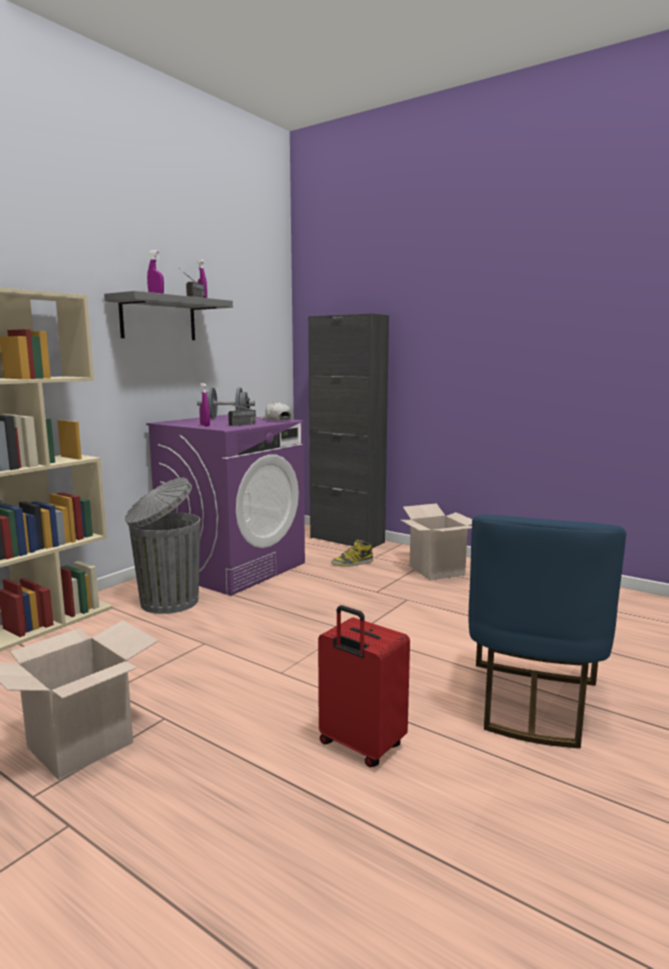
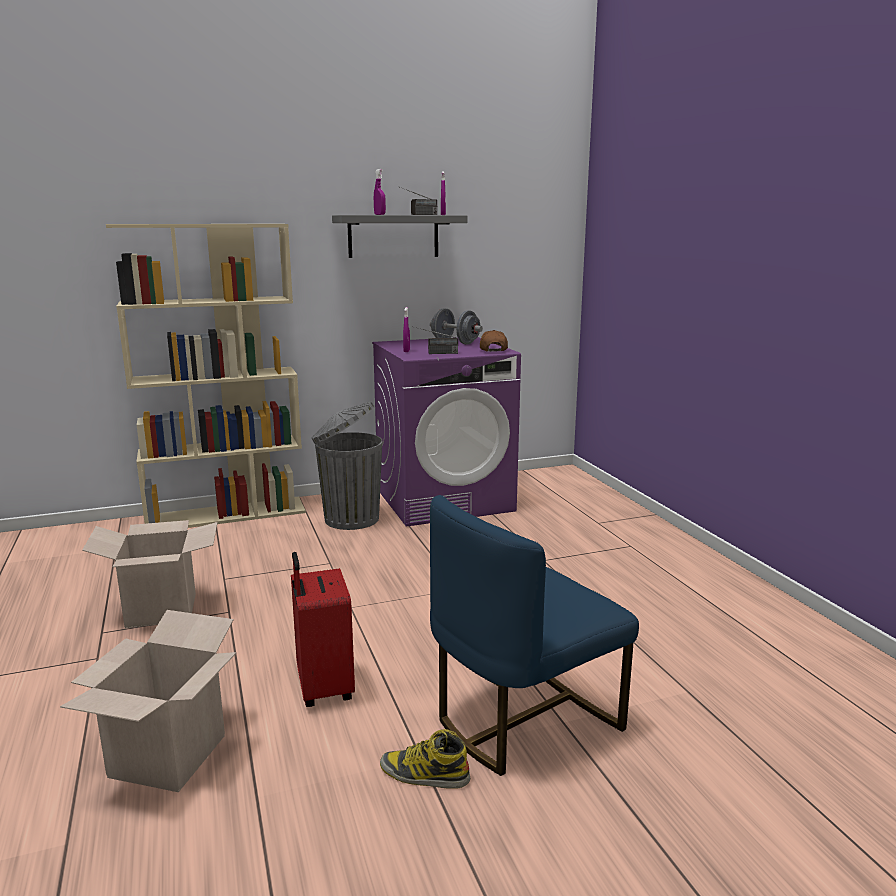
camera: 35 degrees right, 5 degrees up
(275, 420) = (493, 350): white cap -> brown cap
(347, 540) = (598, 496): black cabinet -> none
(352, 563) = (565, 523): boot -> boot (424, 774)
(436, 570) = (646, 555): cardboard box -> cardboard box (167, 756)

